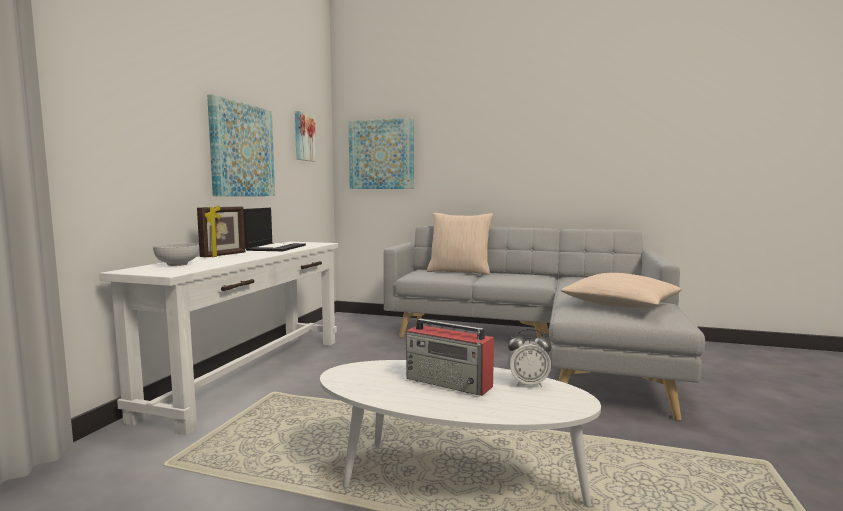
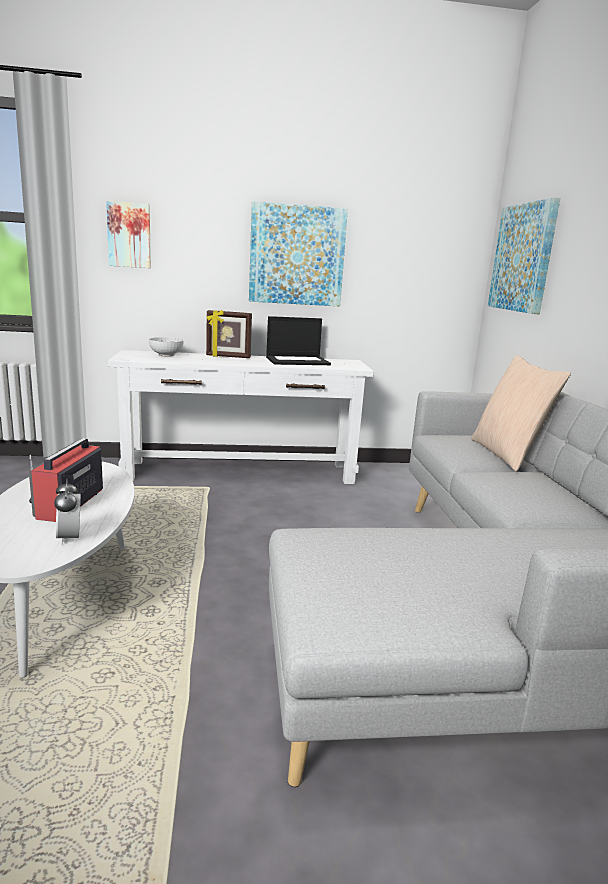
camera: 65 degrees right, 10 degrees up
(303, 137) = (417, 235): picture -> picture (129, 235)
(621, 305) = (399, 572): beige pillow -> none

